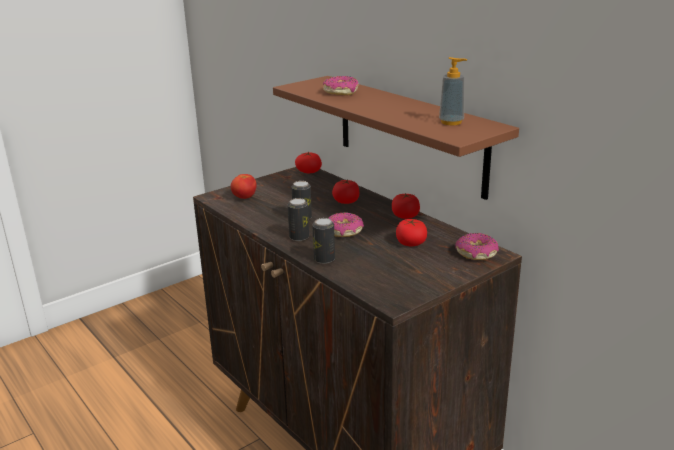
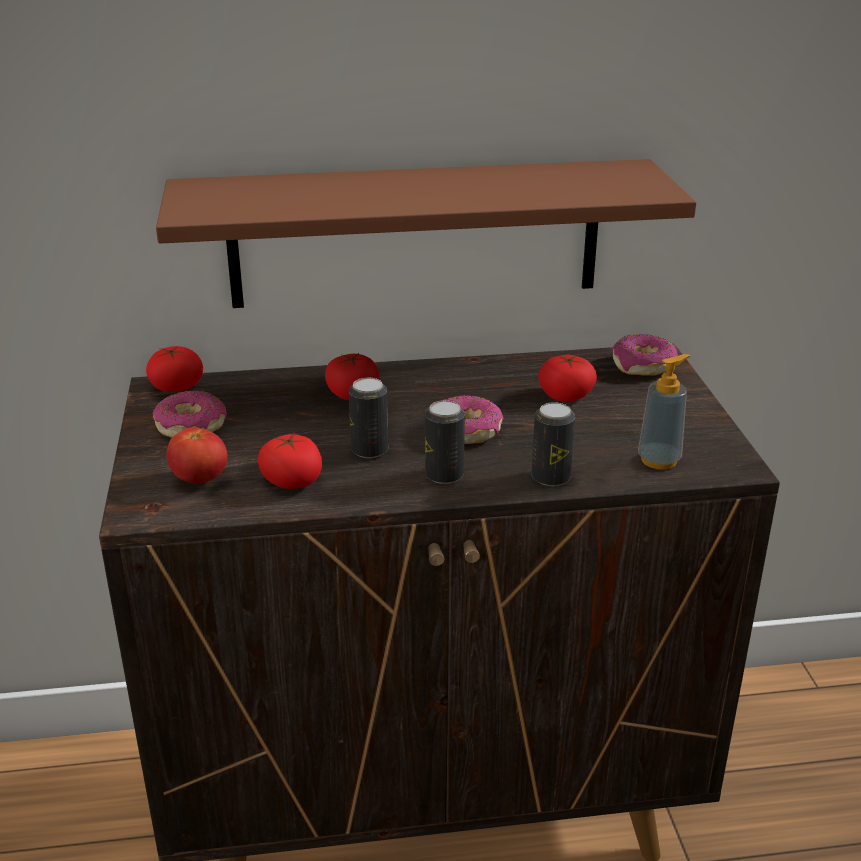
camera: 60 degrees left, 5 degrees up
(341, 92) = (302, 193): donut -> donut (190, 426)
(405, 216) = (469, 370): tomato -> tomato (292, 481)
(451, 122) = (582, 178): soap dispenser -> soap dispenser (659, 460)

